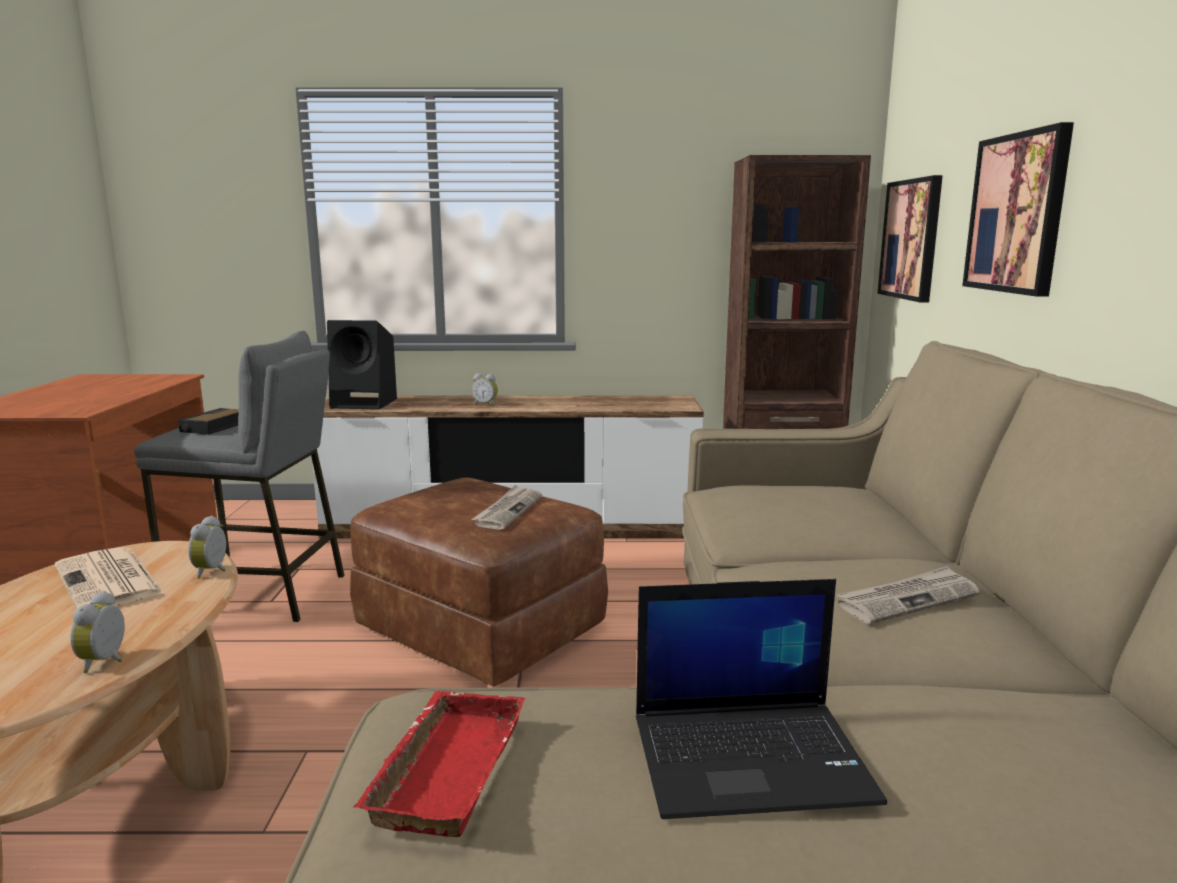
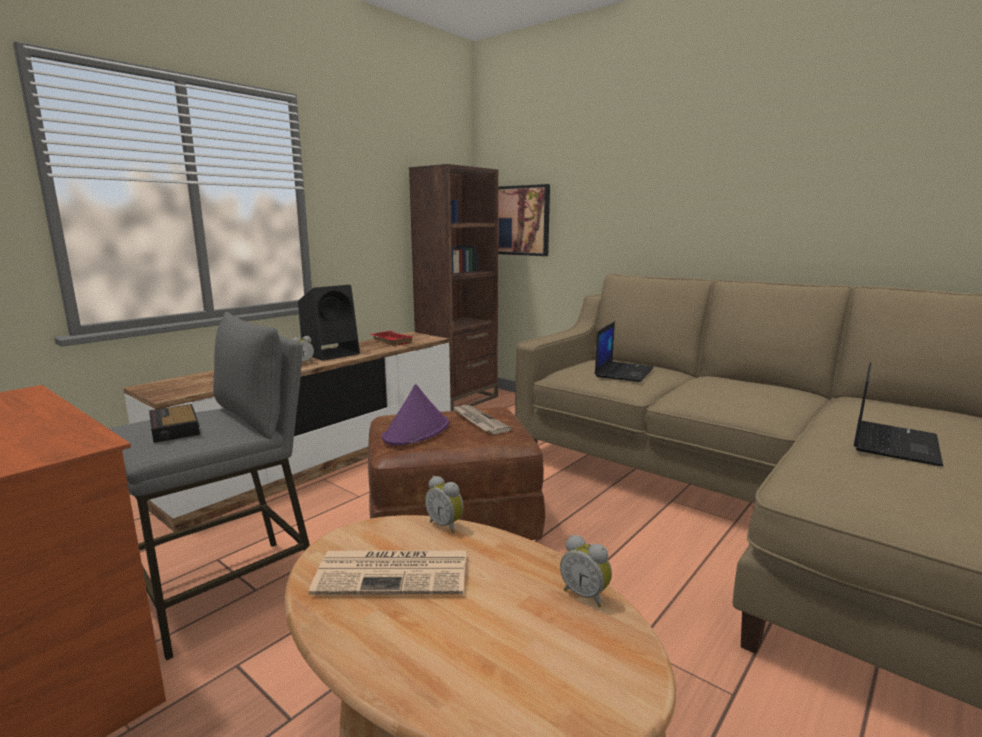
camera: 50 degrees left, 0 degrees up
(366, 403) = (191, 384): black speaker -> black speaker (332, 353)
(436, 499) = (416, 431): none -> purple hat
(444, 768) = (887, 492): red tray -> red tray (390, 341)
(798, 511) = (623, 372): none -> laptop
(907, 599) = (748, 388): newspaper -> none
(1017, 213) = (627, 206): picture -> none

